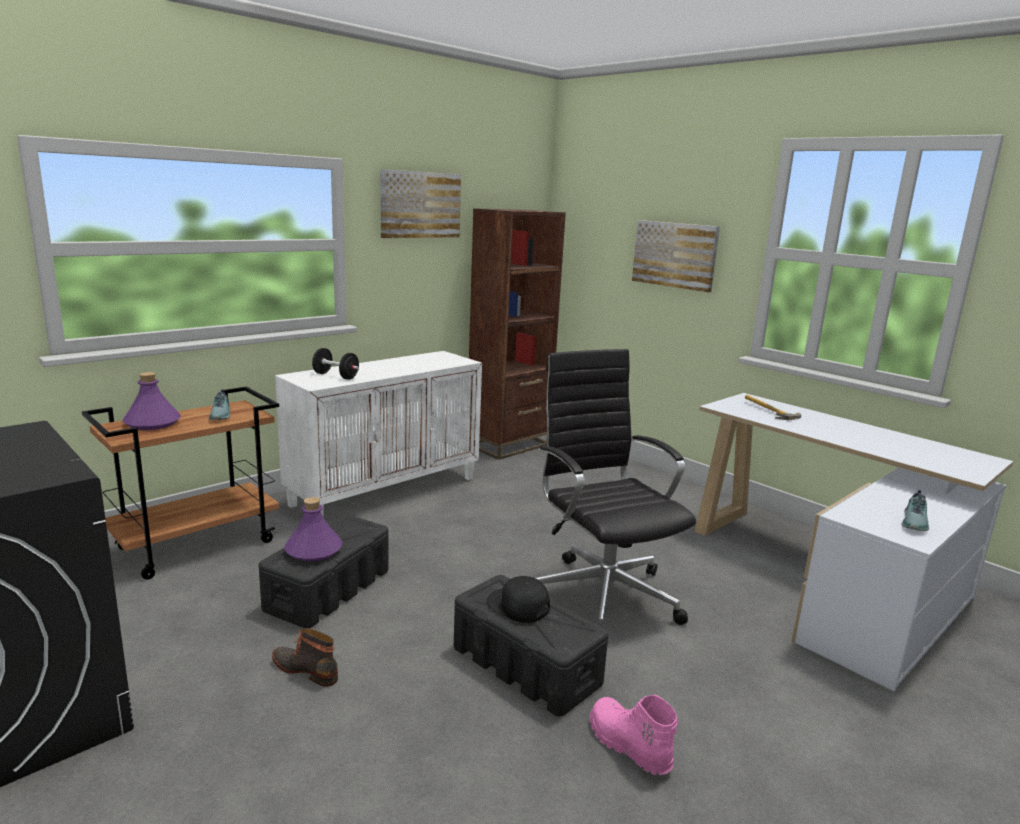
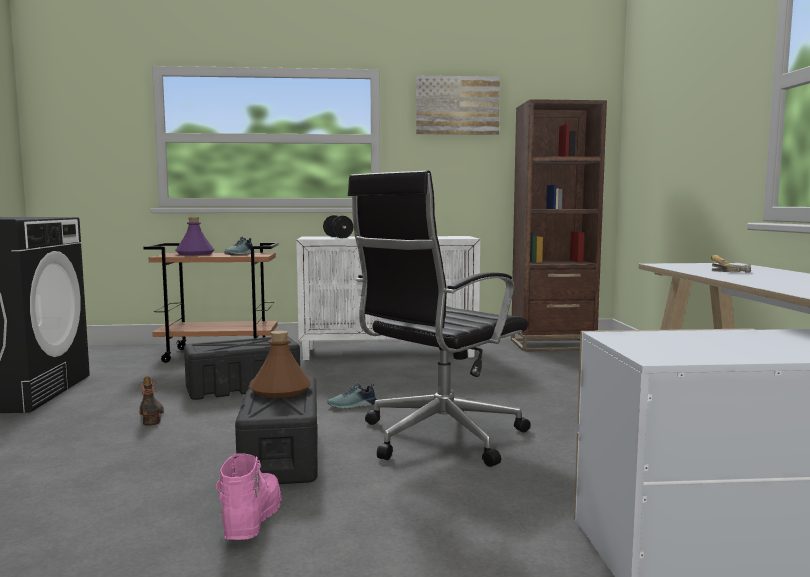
camera: 40 degrees right, 10 degrees down
(313, 550) = (225, 345): purple bottle -> none
(518, 606) = (280, 390): black cap -> brown bottle
(602, 594) = (438, 437): black office chair -> black office chair turned 150 degrees counterclockwise
(675, 255) = (701, 119): picture -> none
(915, 522) = (713, 351): shoe -> shoe (352, 405)

